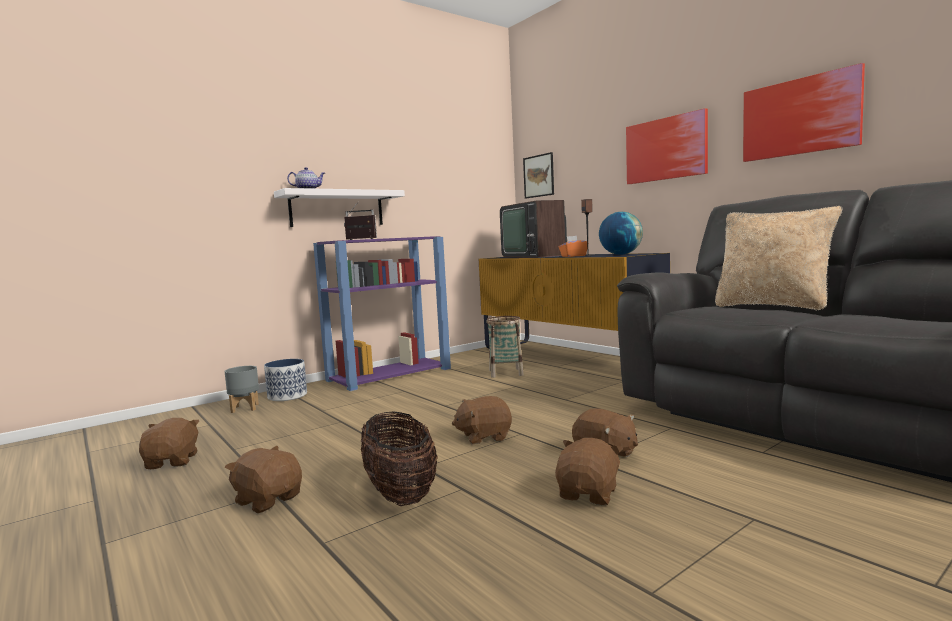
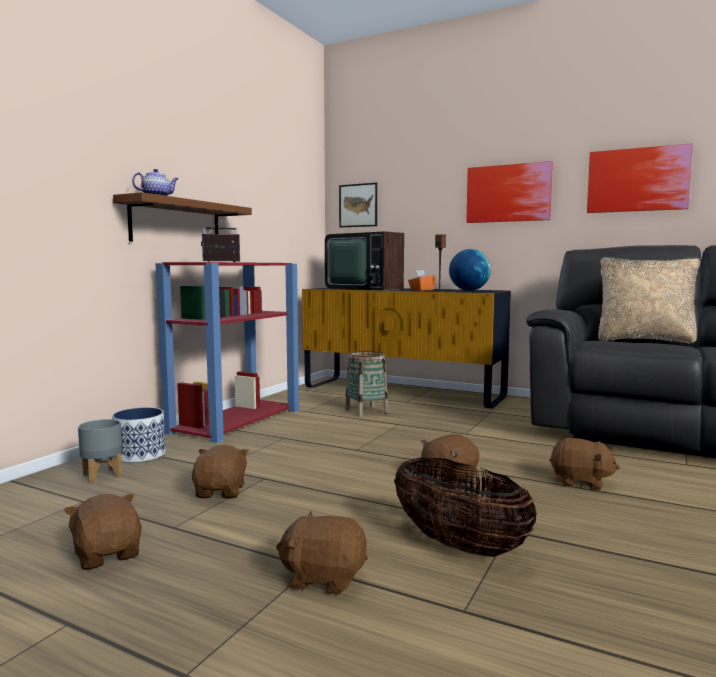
camera: 25 degrees left, 0 degrees up
(337, 209) = (176, 223): white shelf -> brown shelf
(390, 374) = (237, 420): purple bookcase -> red bookcase
(589, 494) = (622, 517): brown plush toy -> brown plush toy (221, 492)

